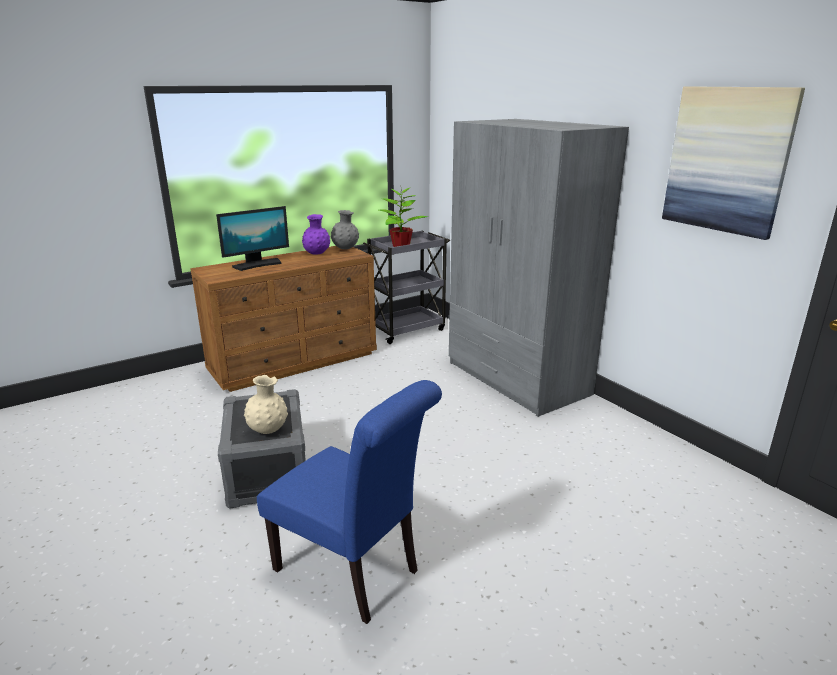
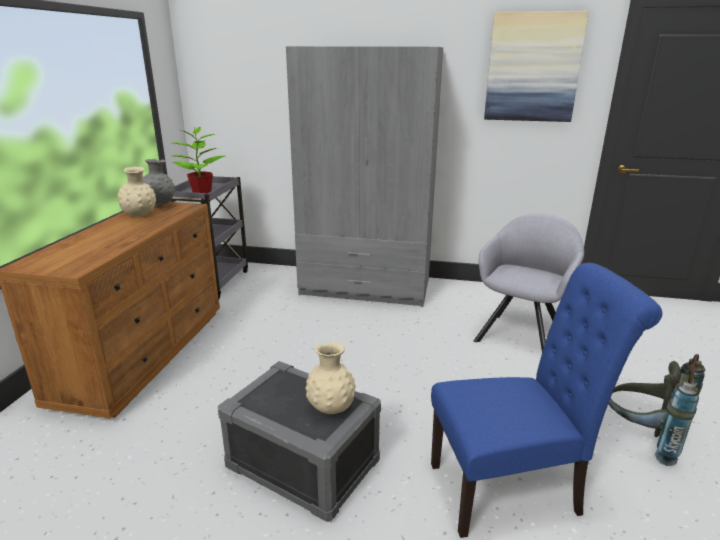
camera: 45 degrees left, 0 degrees up
(257, 264) = (92, 242): monitor -> none
(317, 254) = (140, 216): purple vase -> beige vase
(527, 627) = (642, 439): none -> grey backpack
(591, 485) = (521, 334): none -> grey armchair

